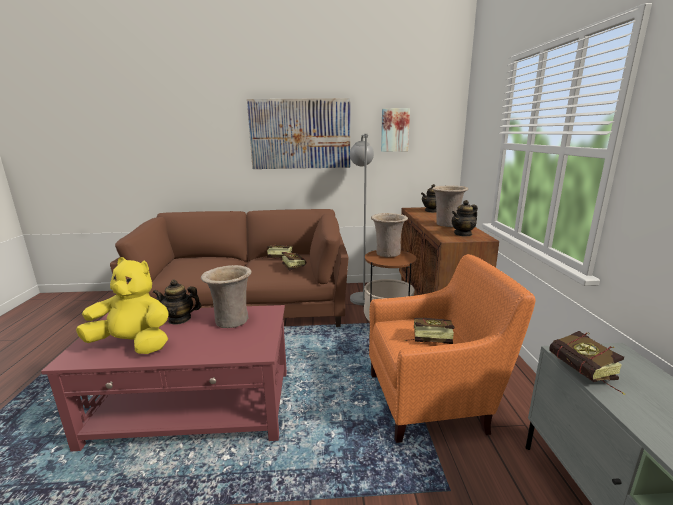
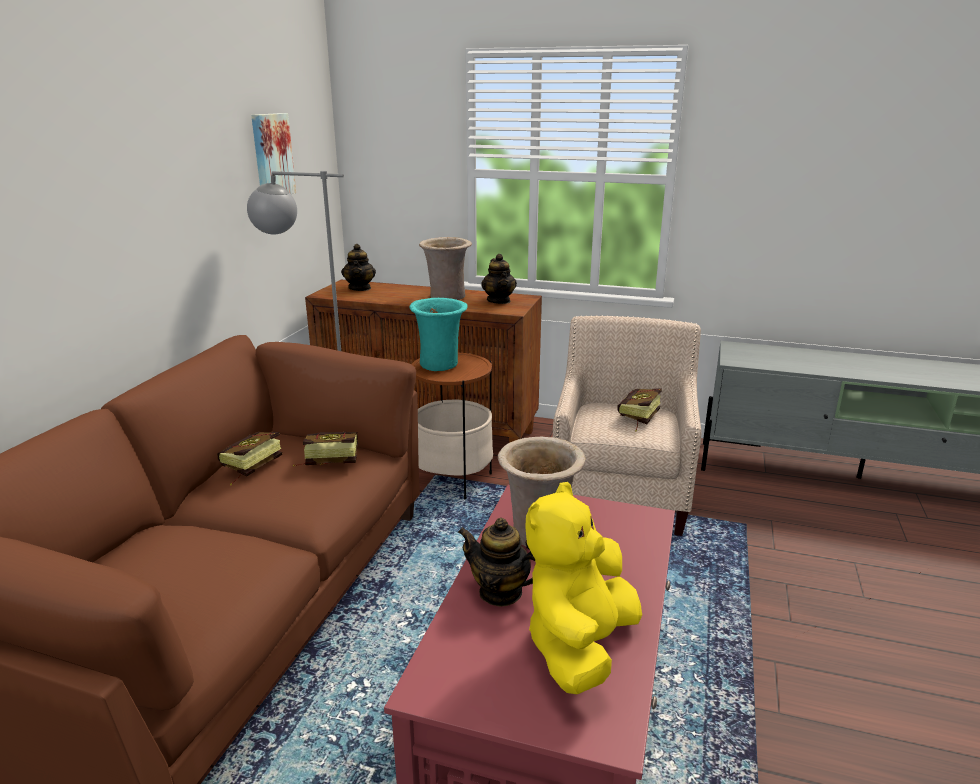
camera: 70 degrees left, 5 degrees up
(180, 319) = (501, 592): teapot -> teapot turned 90 degrees clockwise
(300, 134) = (140, 182): picture -> none
(388, 254) = (440, 365): beige vase -> turquoise vase
(433, 400) = (622, 494): orange armchair -> beige armchair
(586, 375) = (767, 366): book -> none

